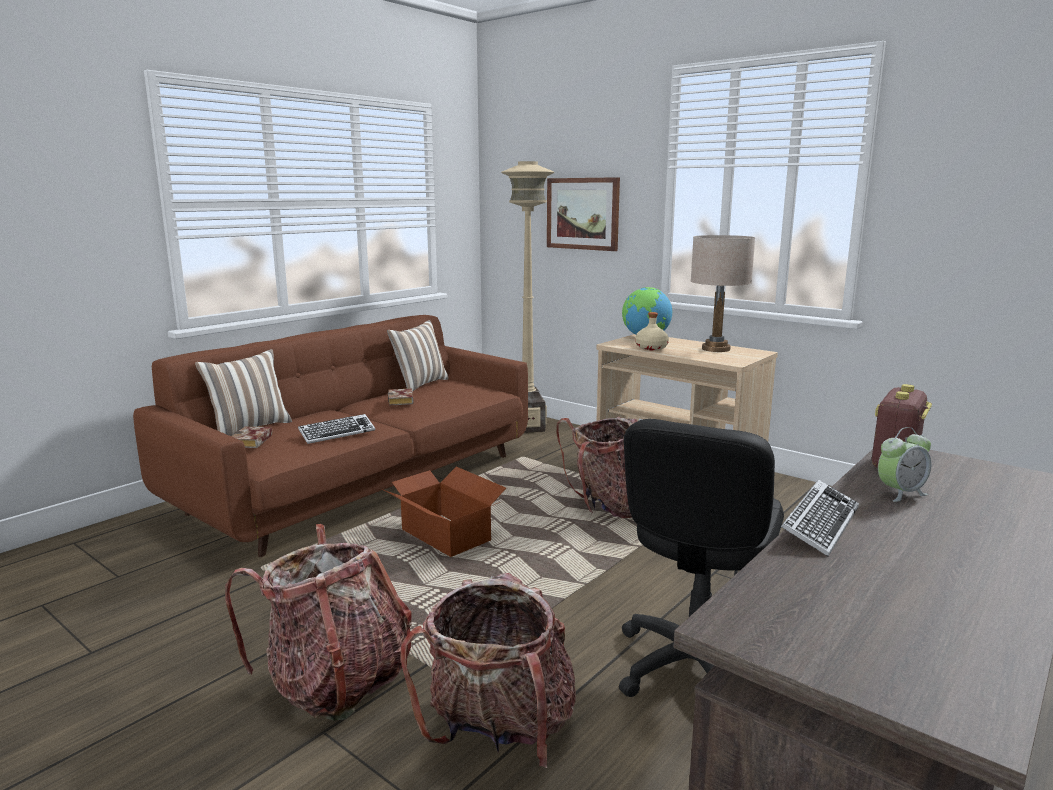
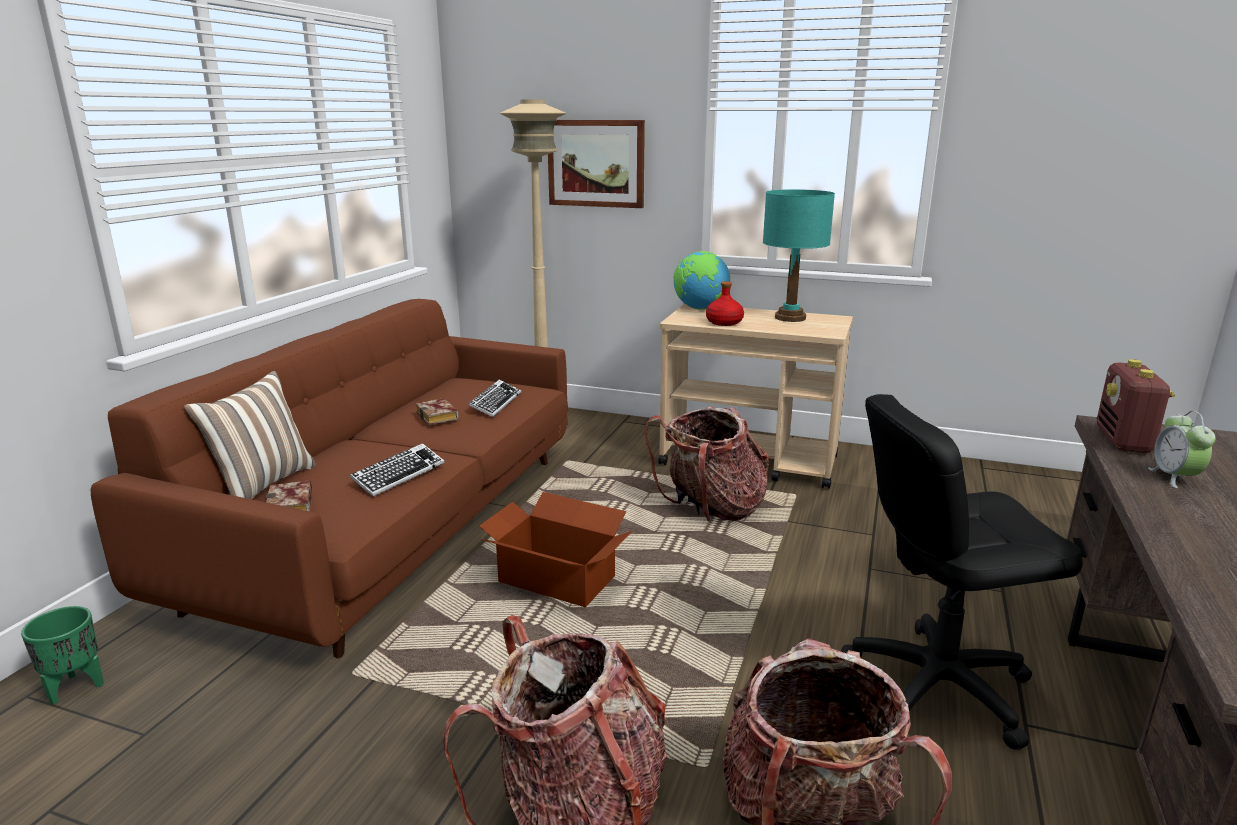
camera: 20 degrees left, 5 degrees up
(102, 543) = (75, 687): none -> green planter
(419, 384) = (435, 389): pillow -> none
(650, 348) = (723, 322): beige bottle -> red bottle
(694, 668) = (937, 686): black office chair -> black office chair turned 75 degrees clockwise
(715, 349) = (790, 318): beige table lamp -> turquoise table lamp
(819, 524) = (1163, 530): keyboard -> keyboard (495, 403)
(900, 493) = (1174, 478): alarm clock -> alarm clock turned 135 degrees clockwise

